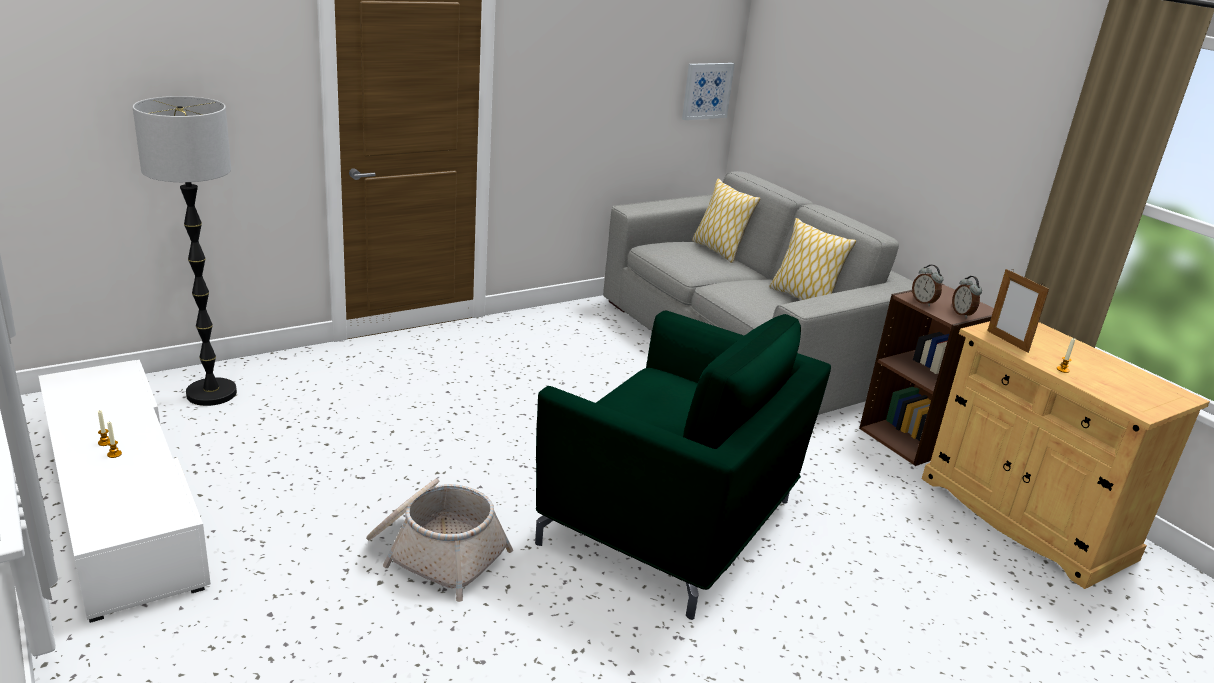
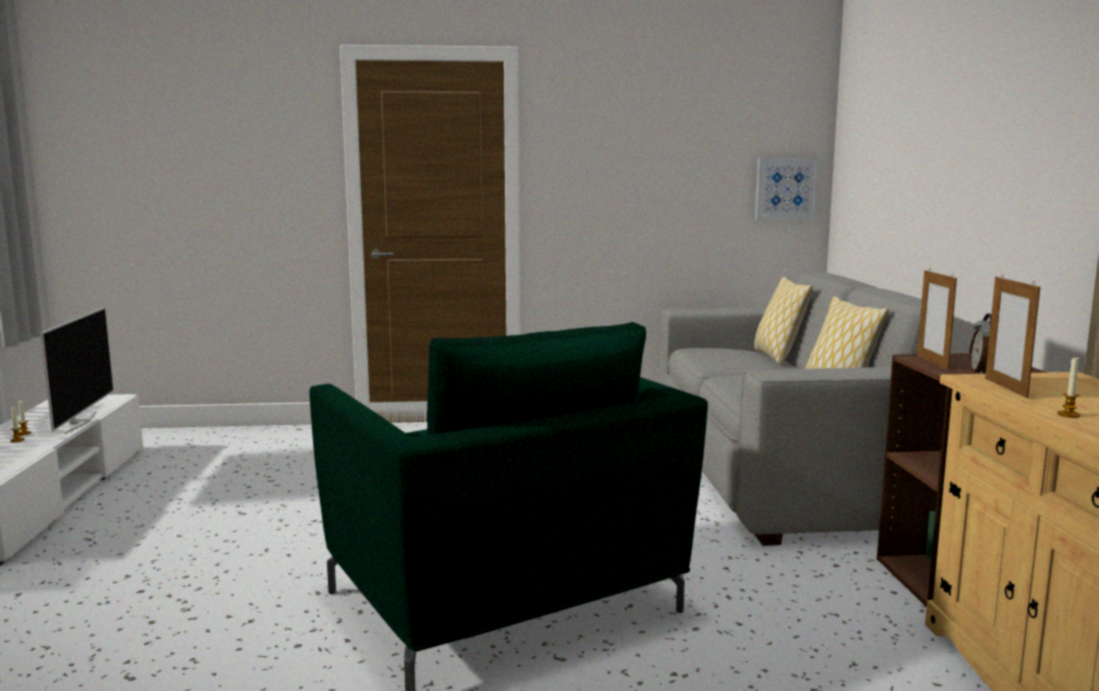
camera: 30 degrees right, 15 degrees down
(143, 415) = (79, 422): none -> television
(211, 393) = (210, 443): floor lamp -> none
(435, 552) = (223, 579): basket -> none
(923, 302) = (932, 362): alarm clock -> picture frame

